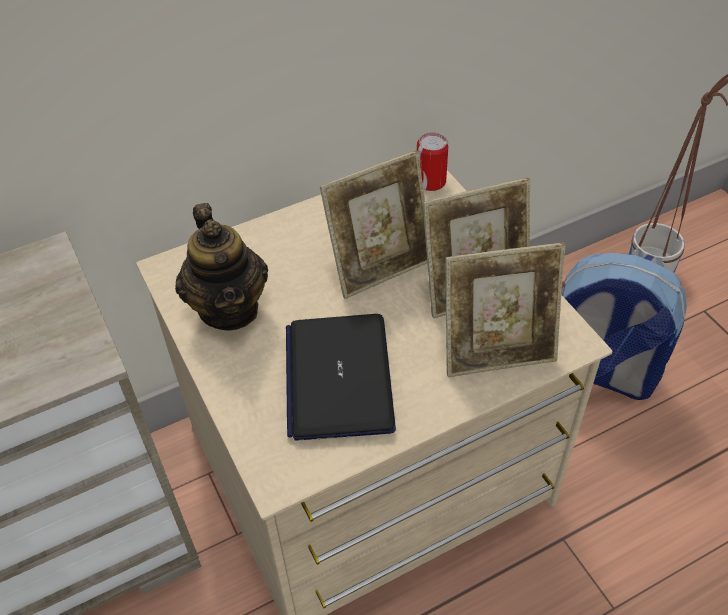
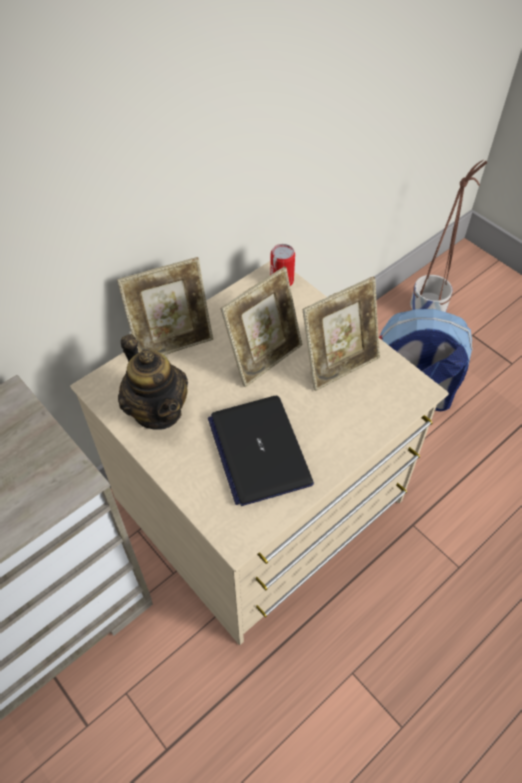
camera: 15 degrees left, 5 degrees up
(497, 352) = (369, 409): picture frame -> picture frame (172, 340)

